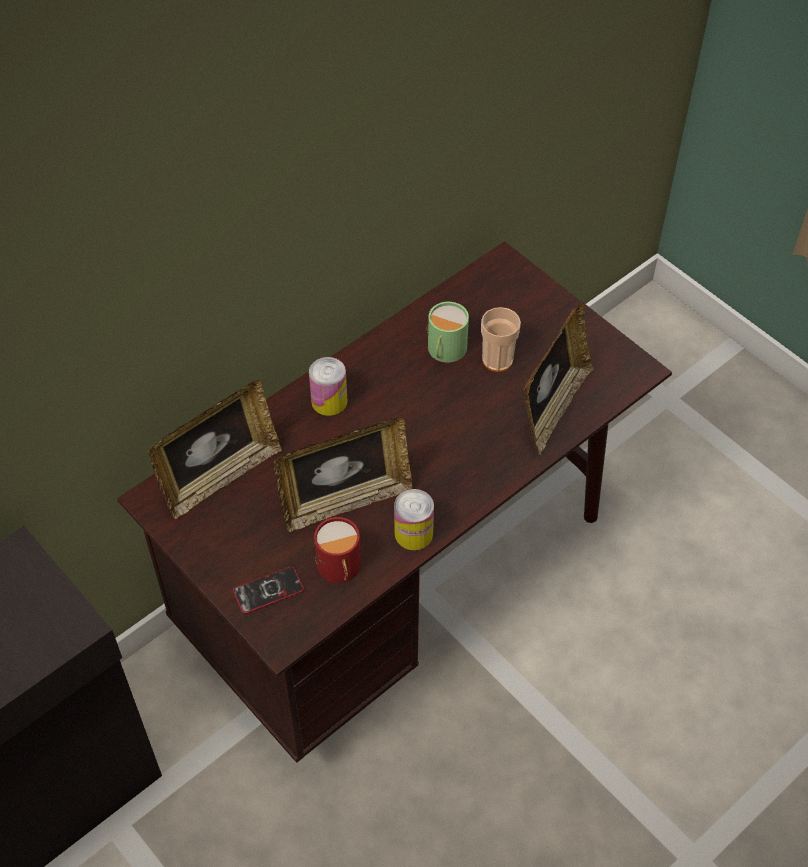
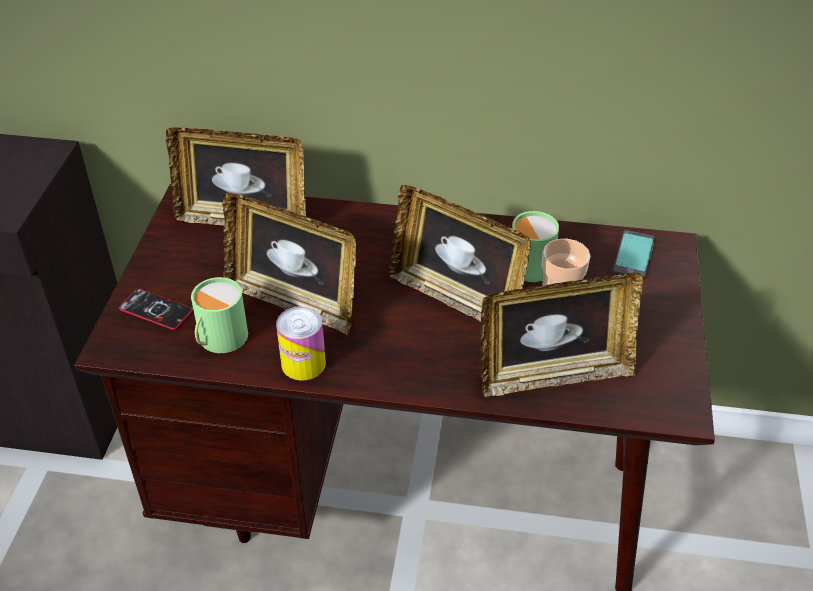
camera: 50 degrees right, 10 degrees down
(329, 401) = (386, 233): can -> none
(339, 568) = (219, 339): red mug -> green mug
(436, 408) = (456, 298): none -> picture frame
(493, 288) = (634, 256): none -> phone

